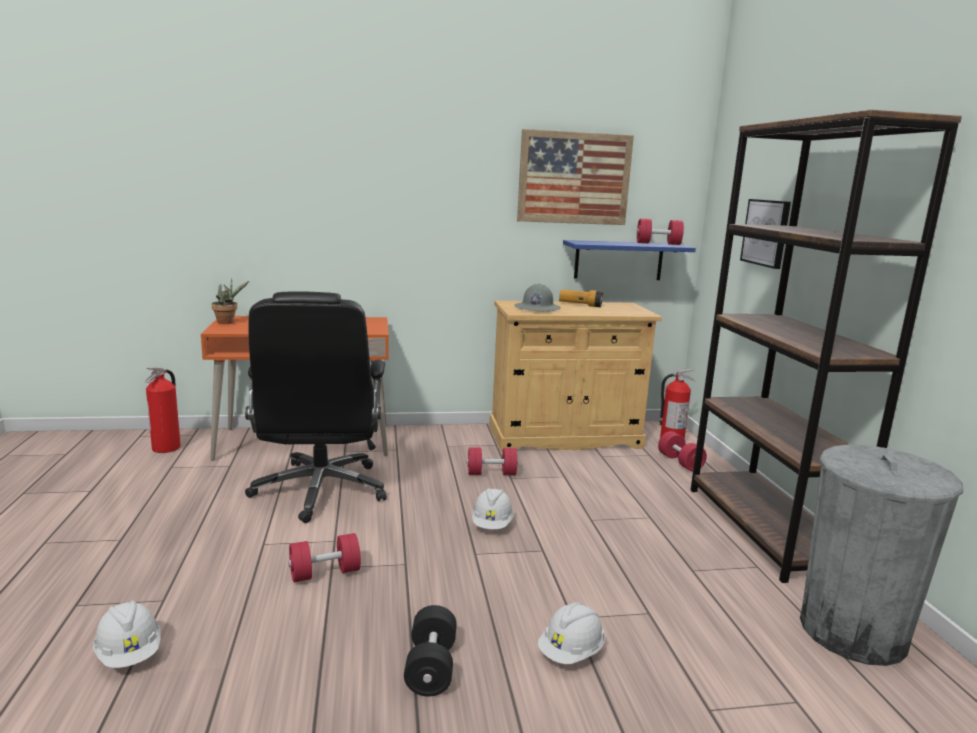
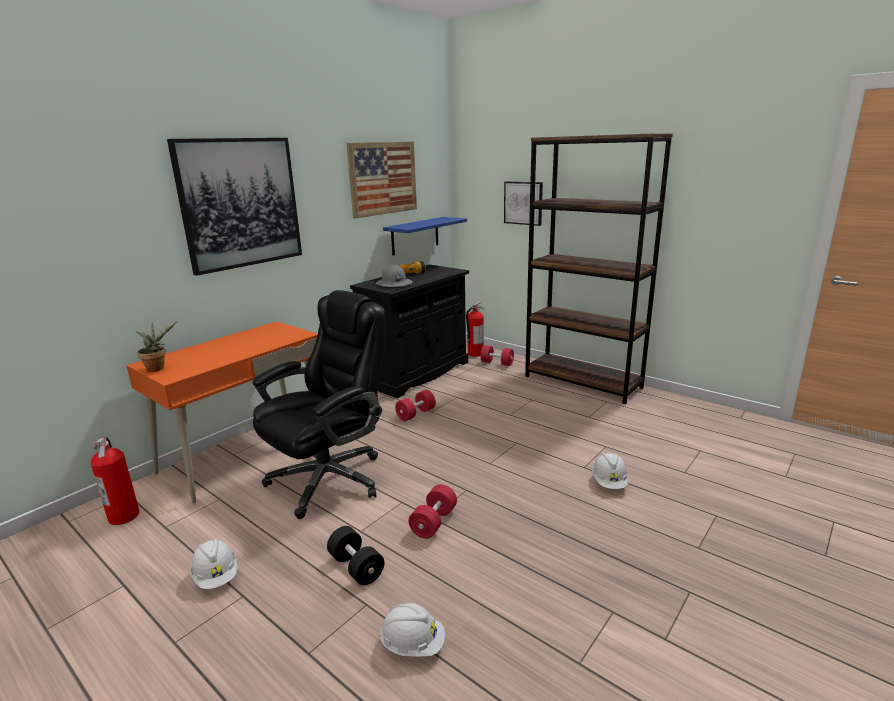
camera: 40 degrees left, 5 degrees up
(320, 491) = (330, 478): black office chair -> black office chair turned 90 degrees counterclockwise
(368, 182) = (240, 203): none -> picture
(431, 667) = (572, 529): black dumbbell -> black dumbbell (356, 567)
(492, 524) = (469, 443): white hard hat -> white hard hat (216, 576)
(564, 437) = (416, 373): beige cabinet -> black cabinet
(658, 243) = (439, 219): red dumbbell -> none
(852, 632) = (674, 412): grey trash can -> none

